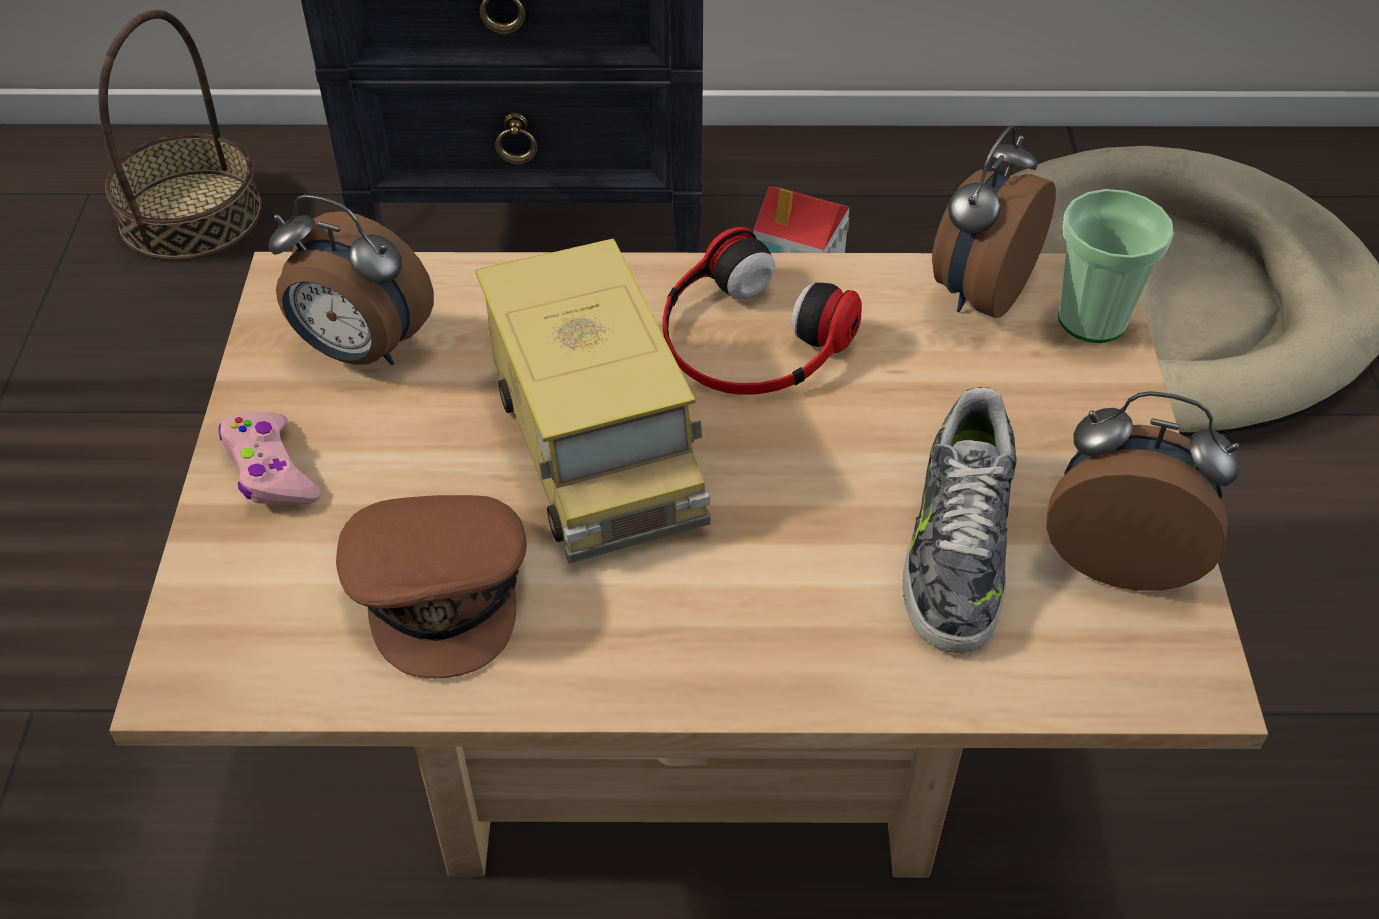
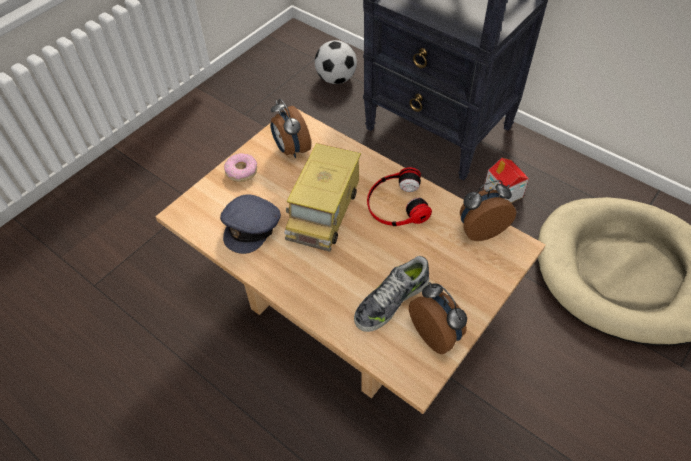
camera: 40 degrees right, 5 degrees up
(190, 215) = (336, 79): basket -> football
(270, 471) = (241, 171): pink game controller -> donut
(440, 587) = (252, 227): brown cap -> grey cap
(1092, 320) = (508, 259): cup -> none

